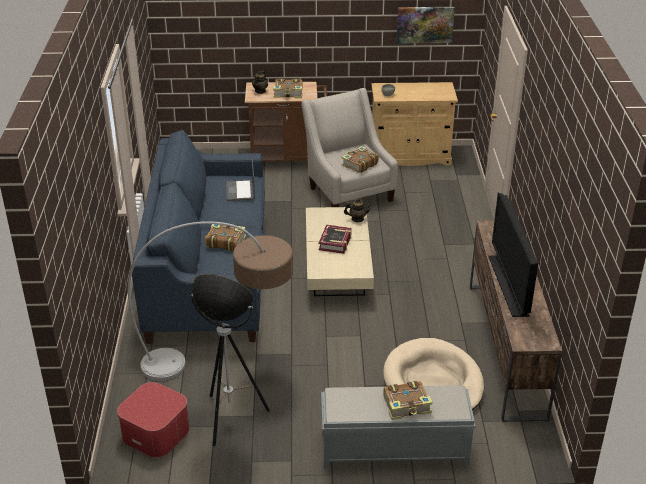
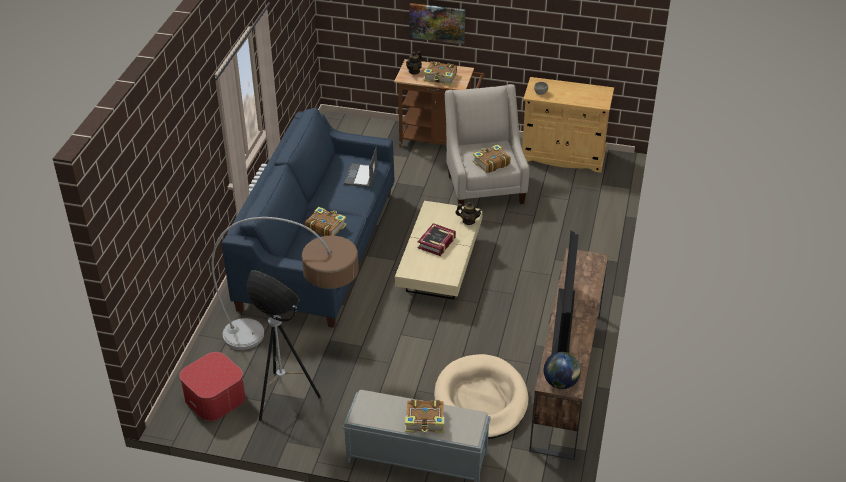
camera: 15 degrees right, 5 degrees up
(425, 24) = (588, 26): picture -> picture (437, 22)
(534, 340) = (560, 383): none -> globe

